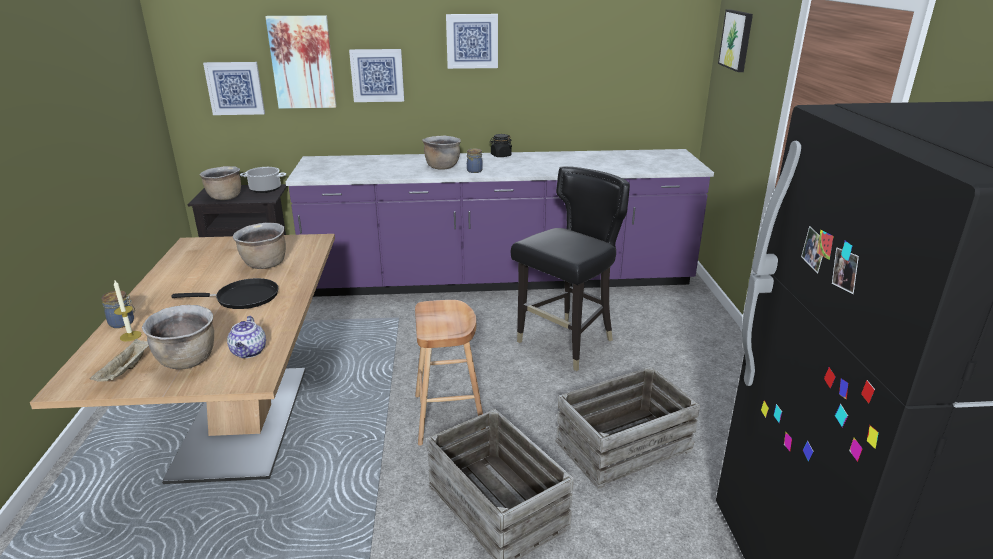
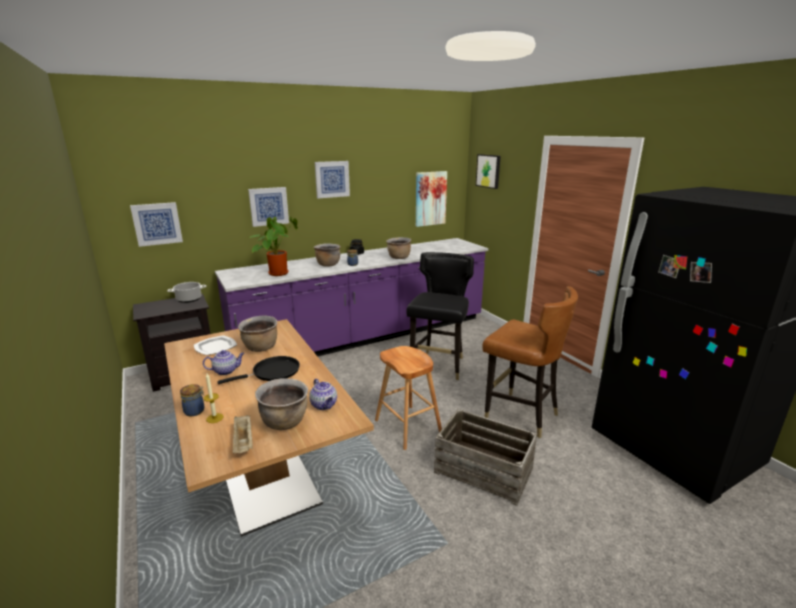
camera: 25 degrees left, 5 degrees down
(200, 284) = (226, 371): none -> teapot
(222, 253) = (215, 346): none -> plate
(224, 198) = (161, 310): brown cooking pot -> brown cooking pot (399, 258)
(302, 62) = (212, 200): picture -> picture (430, 198)
(368, 169) = (278, 272): none -> potted plant
(623, 447) = (520, 415): crate -> brown chair

